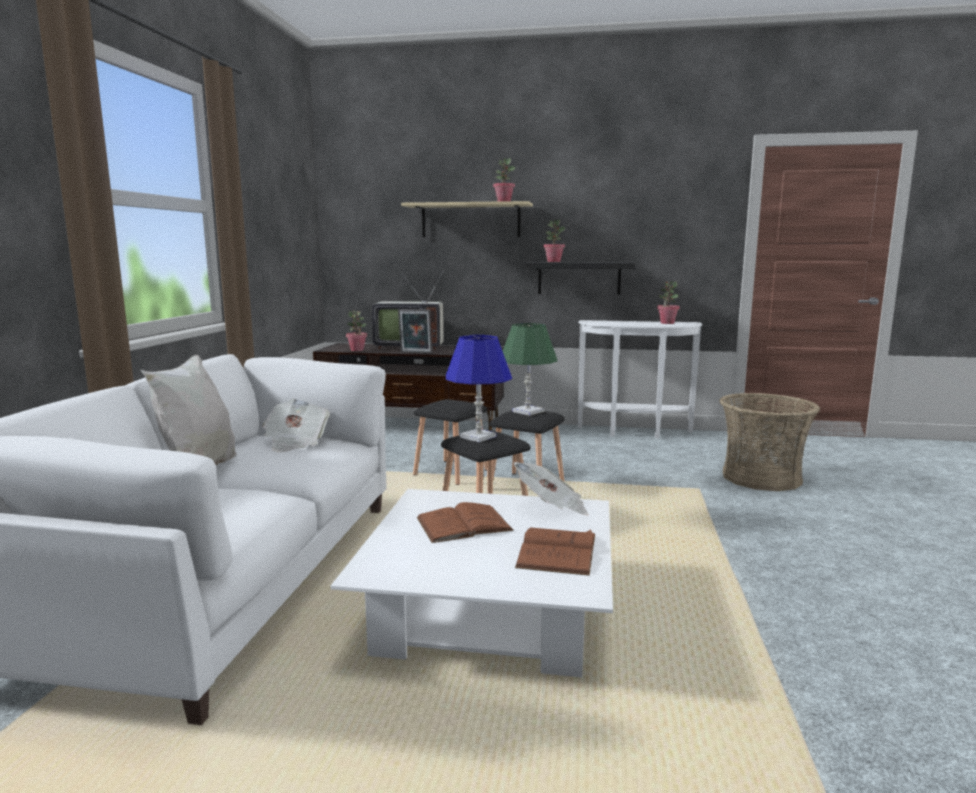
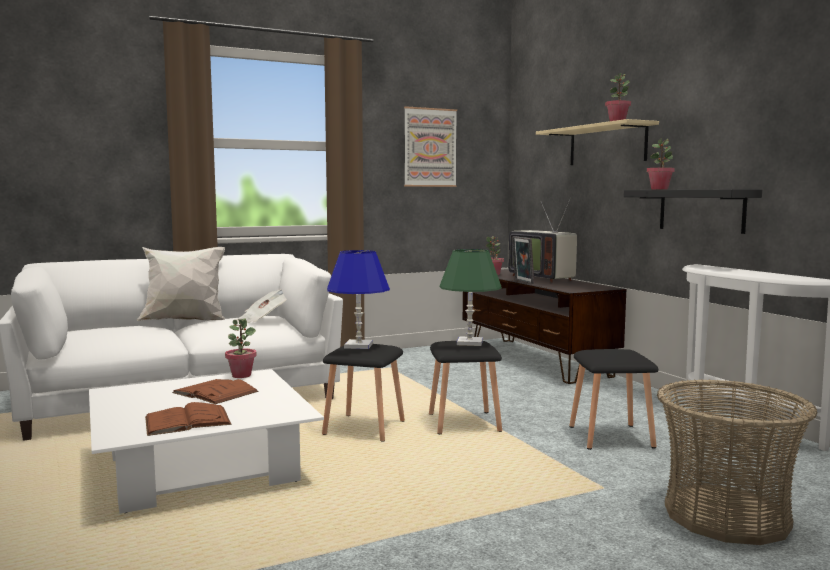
camera: 55 degrees right, 5 degrees down
(275, 212) = (430, 147): none -> picture
(451, 472) = (449, 395): black stool -> black stool (612, 436)
(552, 507) = (280, 405): newspaper -> none
(667, 323) = (776, 276): potted plant -> potted plant (241, 375)

